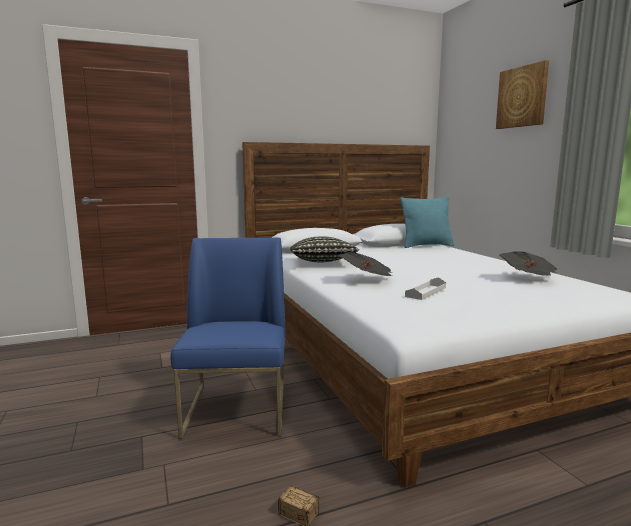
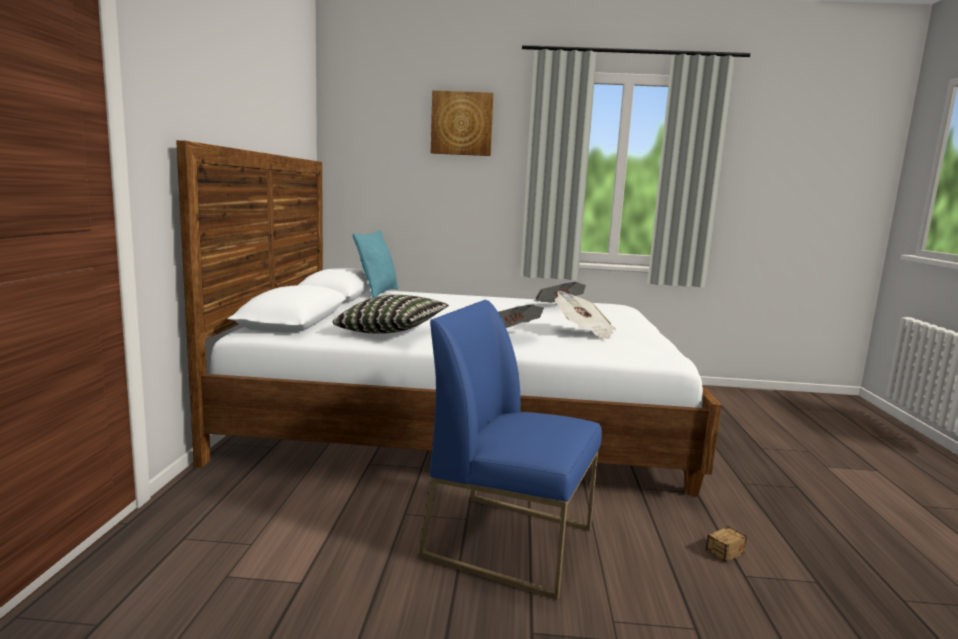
camera: 65 degrees left, 0 degrees up
(426, 292) = (584, 332): white tray -> newspaper

